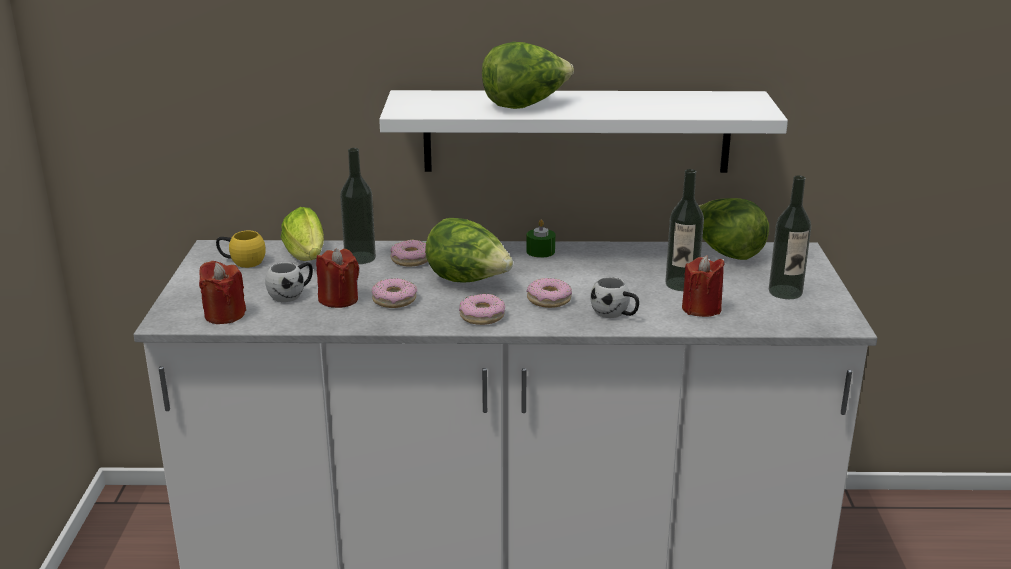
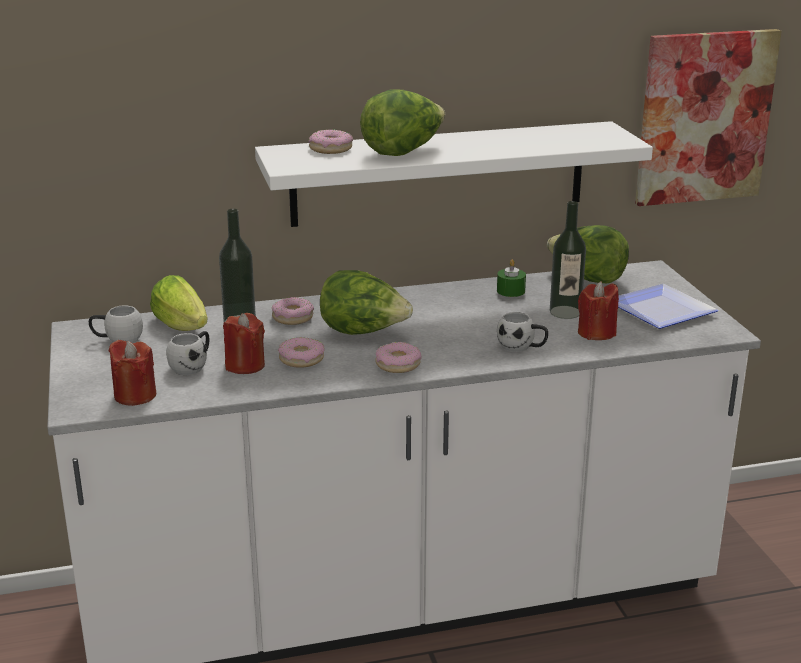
camera: 15 degrees left, 0 degrees up
(242, 262) = (117, 339): yellow mug -> white mug
(540, 251) = (415, 296): green candle -> green candle (510, 291)
(548, 299) = (451, 341): donut -> donut (330, 149)
(785, 292) = (660, 309): bottle -> plate
(873, 94) = (704, 117): none -> picture

